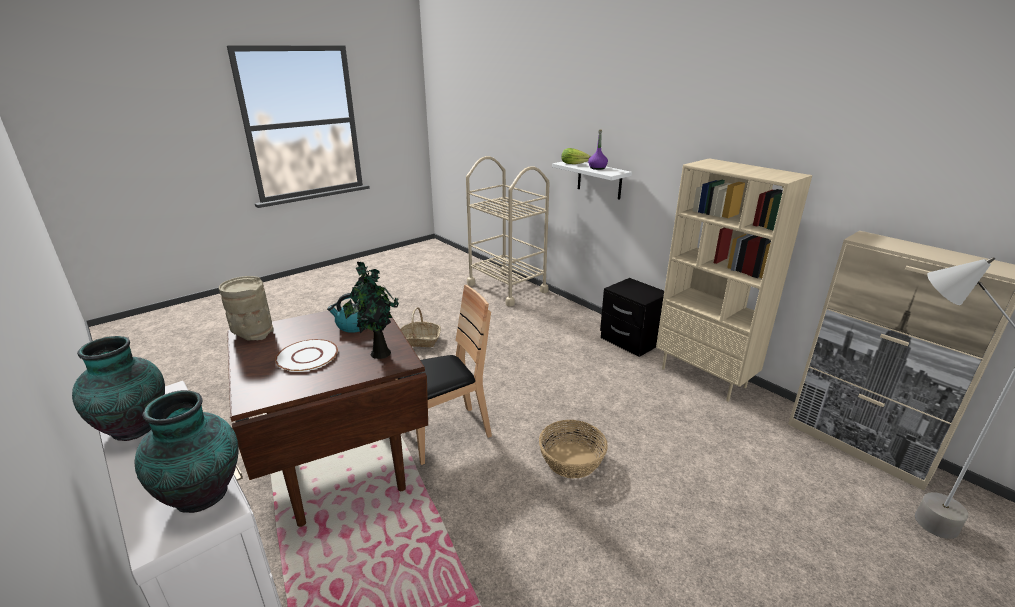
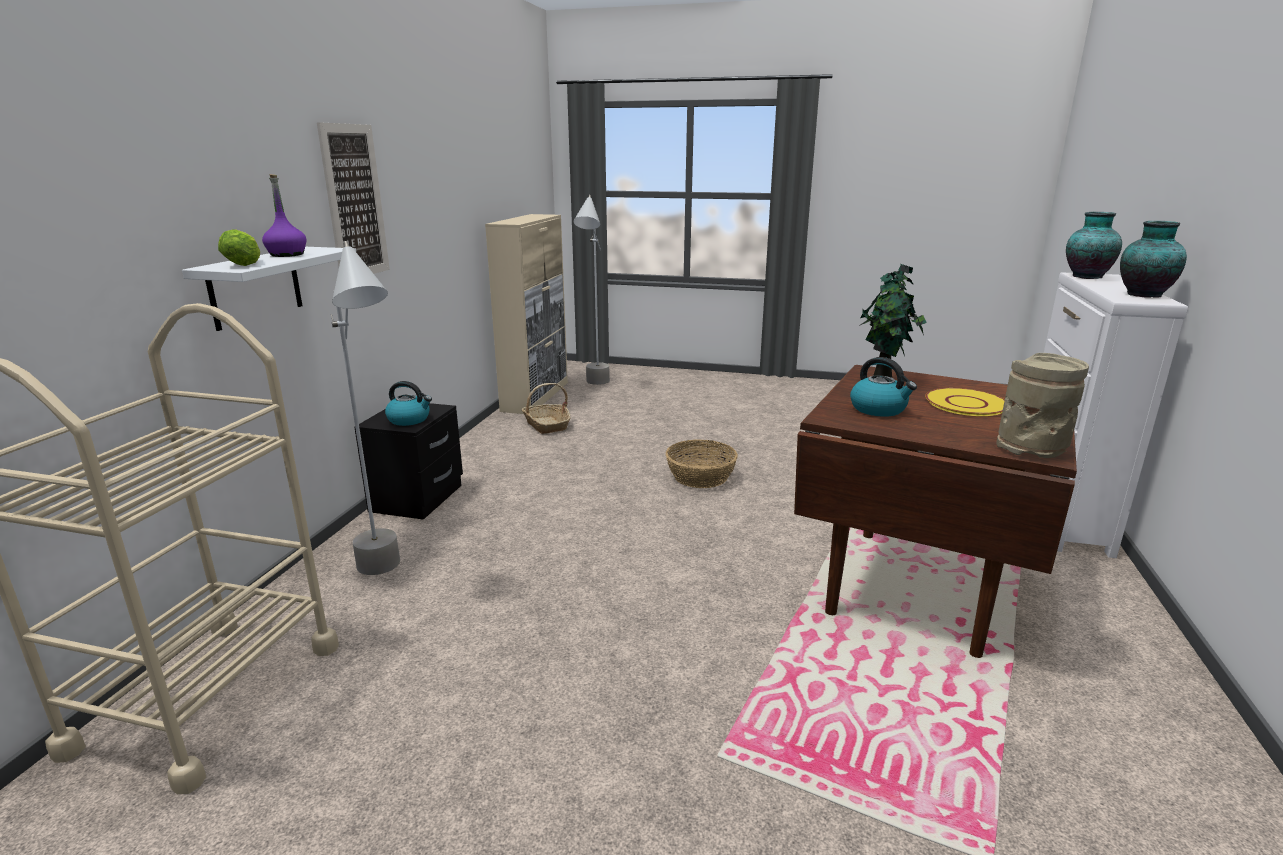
camera: 125 degrees left, 5 degrees down
(307, 356) = (966, 403): white plate -> yellow plate
(419, 341) = (591, 694): basket -> basket (546, 425)
(445, 433) = (768, 548): brown chair -> none
(546, 321) = (390, 579): none -> grey floor lamp
(627, 289) = (409, 419): none -> kettle
(678, 159) = (355, 202): none -> picture
(704, 377) = (479, 449): beige bookcase -> none

